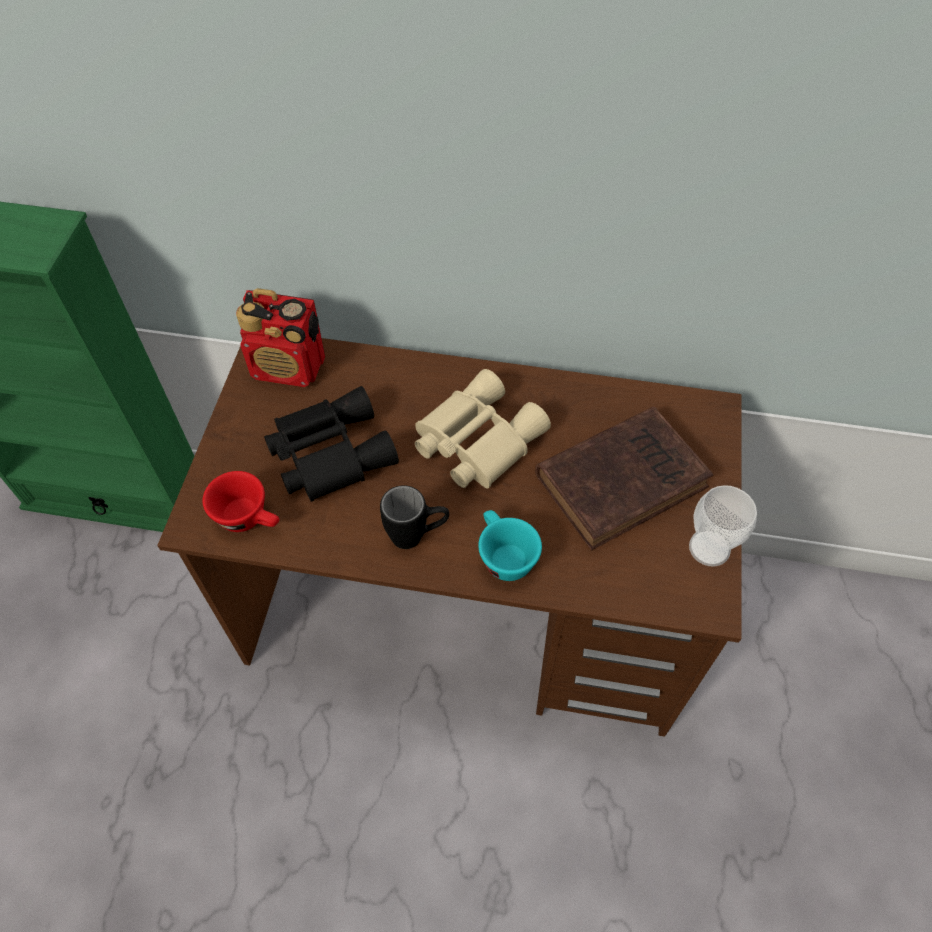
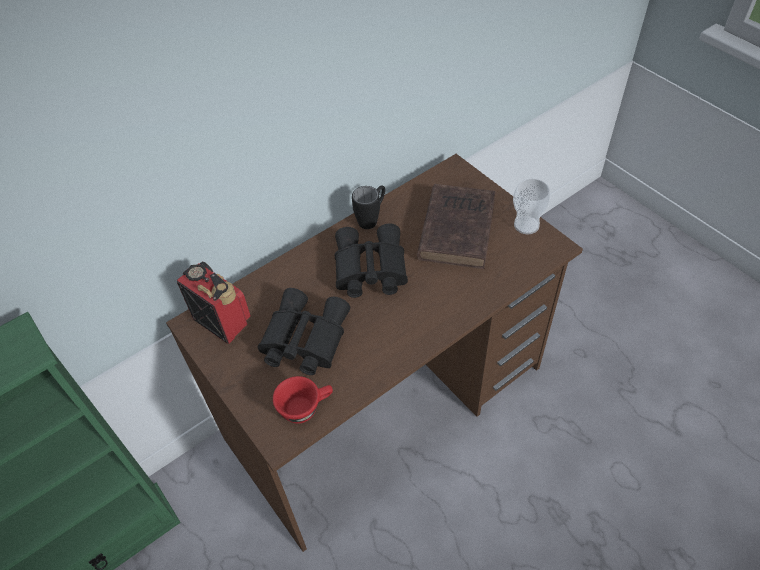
camera: 45 degrees left, 5 degrees down
(289, 368) = (222, 320): radio -> radio turned 105 degrees counterclockwise
(417, 536) = (401, 334): black mug -> black mug (372, 218)
(475, 440) = (368, 269): beige binoculars -> black binoculars
(503, 556) = (451, 306): turquoise cup -> none

